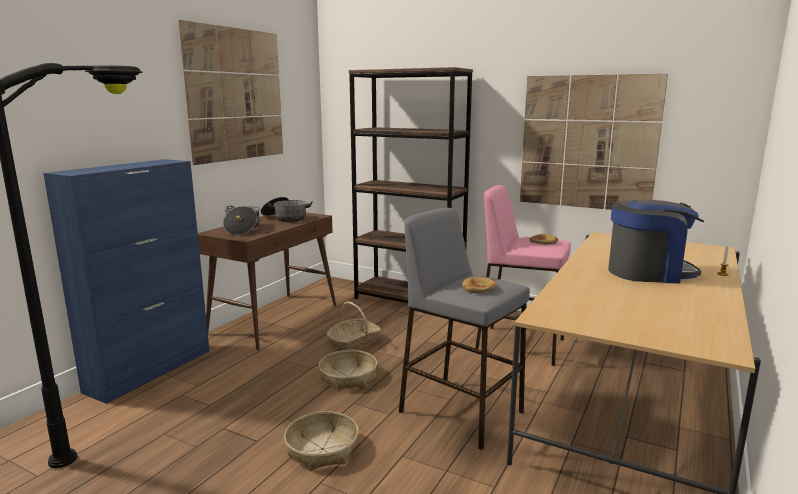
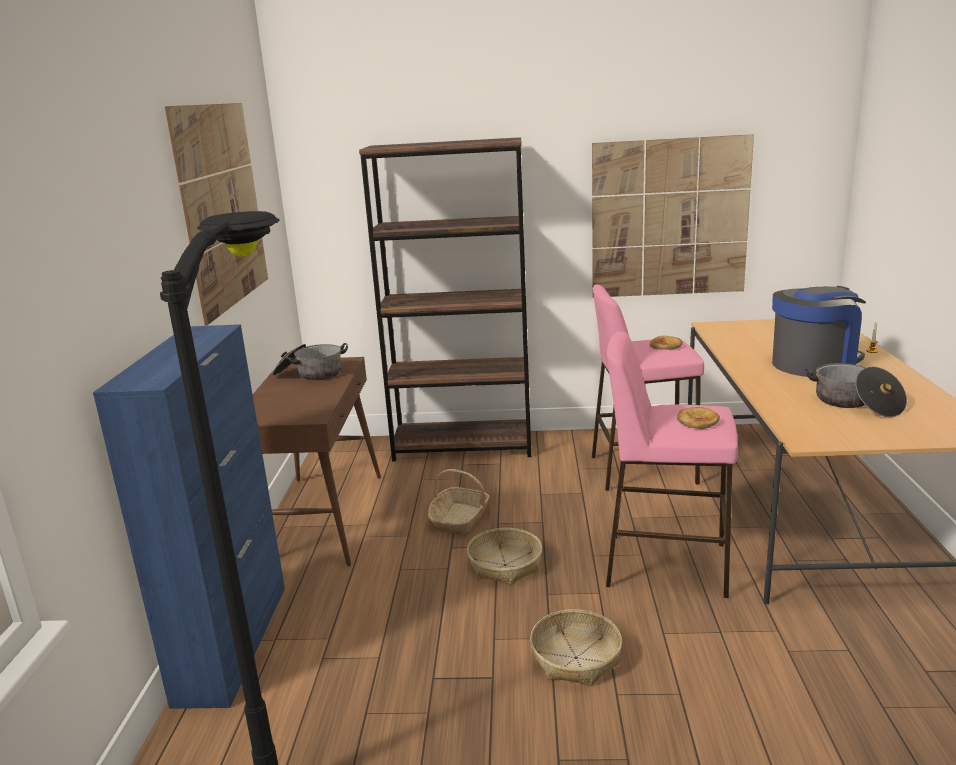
camera: 25 degrees left, 5 degrees up
(242, 229) = (281, 404): cooking pot -> cooking pot (855, 403)
(460, 411) = (665, 564): grey stool -> pink stool

